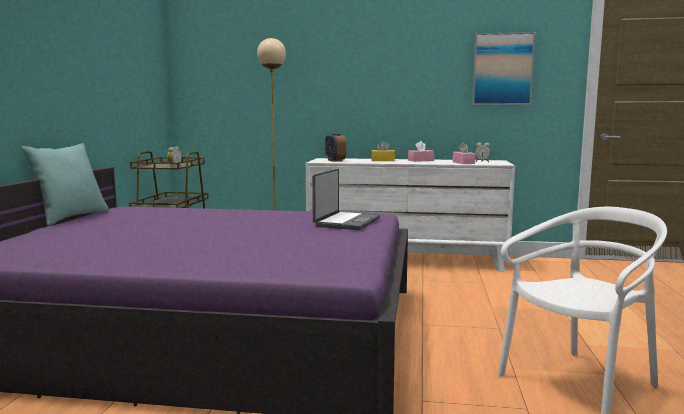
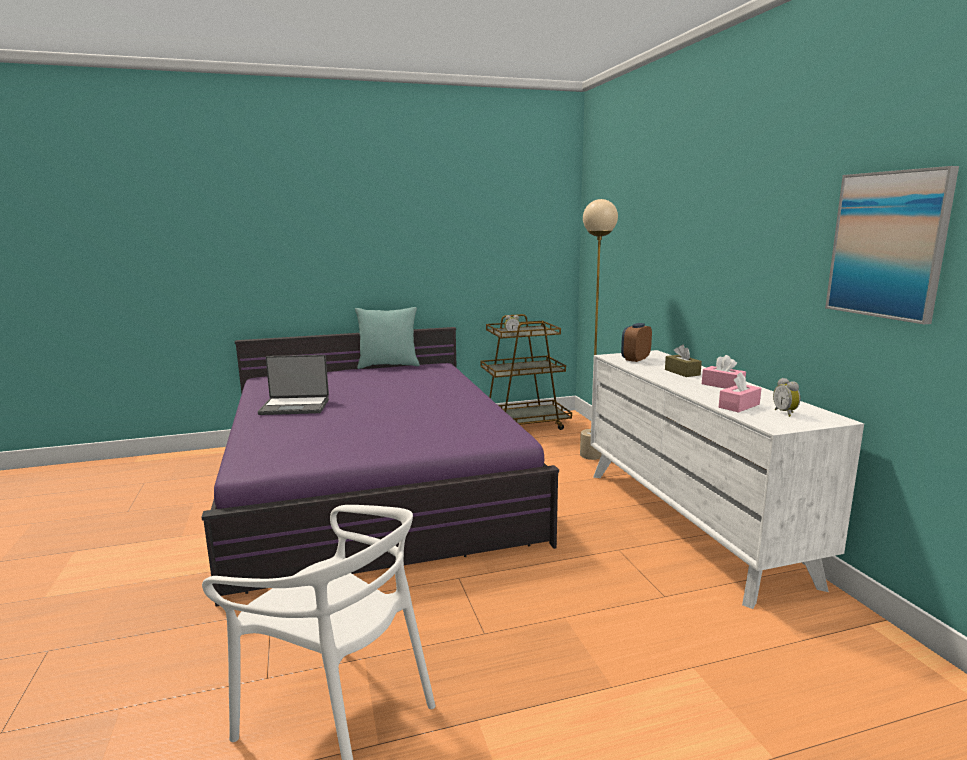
camera: 65 degrees right, 5 degrees up
(346, 222) = (448, 433): laptop -> laptop (295, 407)
(383, 160) = (682, 372): yellow tissue box -> brown tissue box

